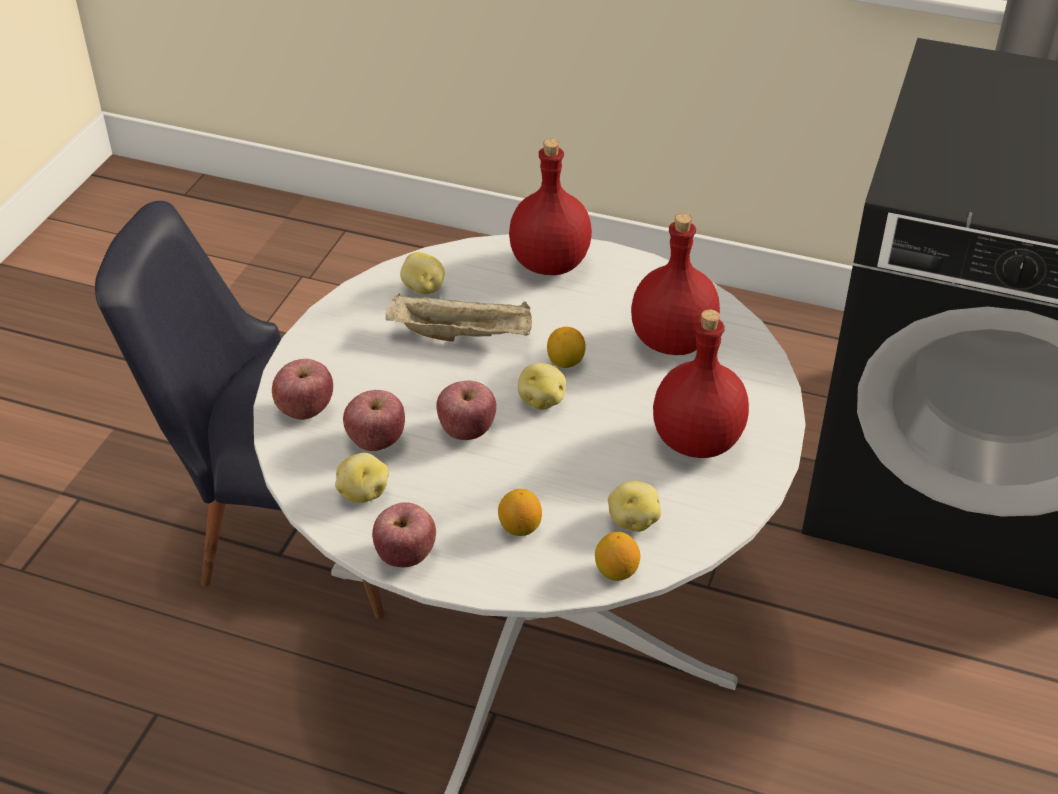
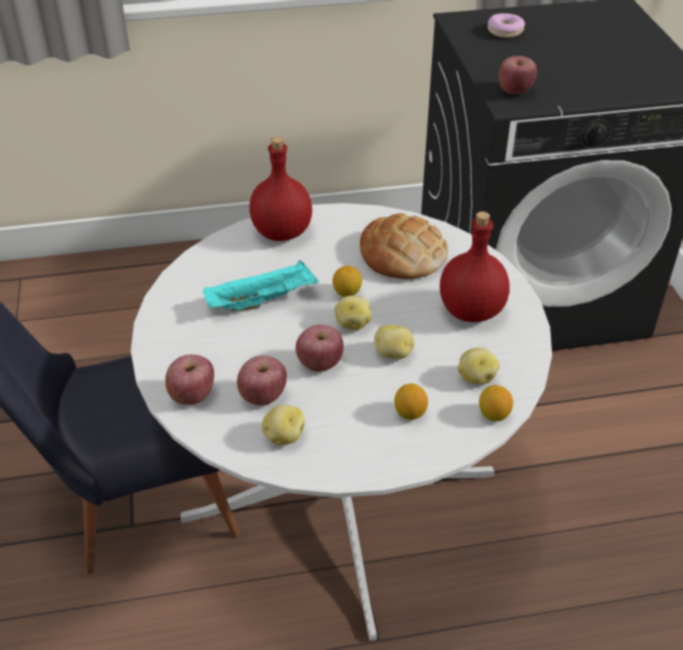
camera: 30 degrees left, 0 degrees up
(406, 555) = (350, 466): apple -> apple (515, 91)
(423, 289) = (208, 279): potato -> potato (394, 354)
(463, 335) = (263, 300): beige tray -> turquoise tray
(671, 342) = (403, 255): red bottle -> bread
(995, 89) = (505, 31): none -> donut

